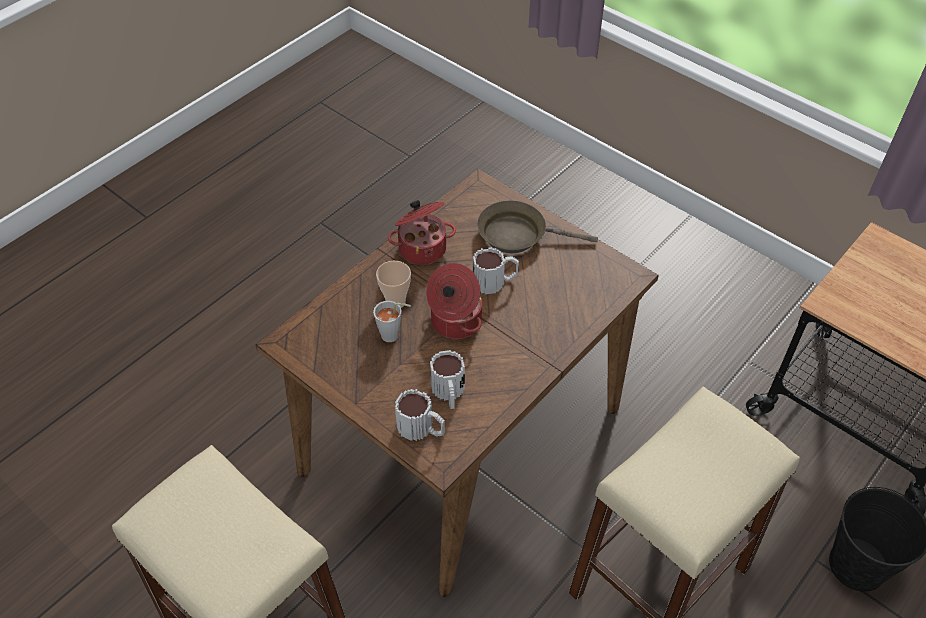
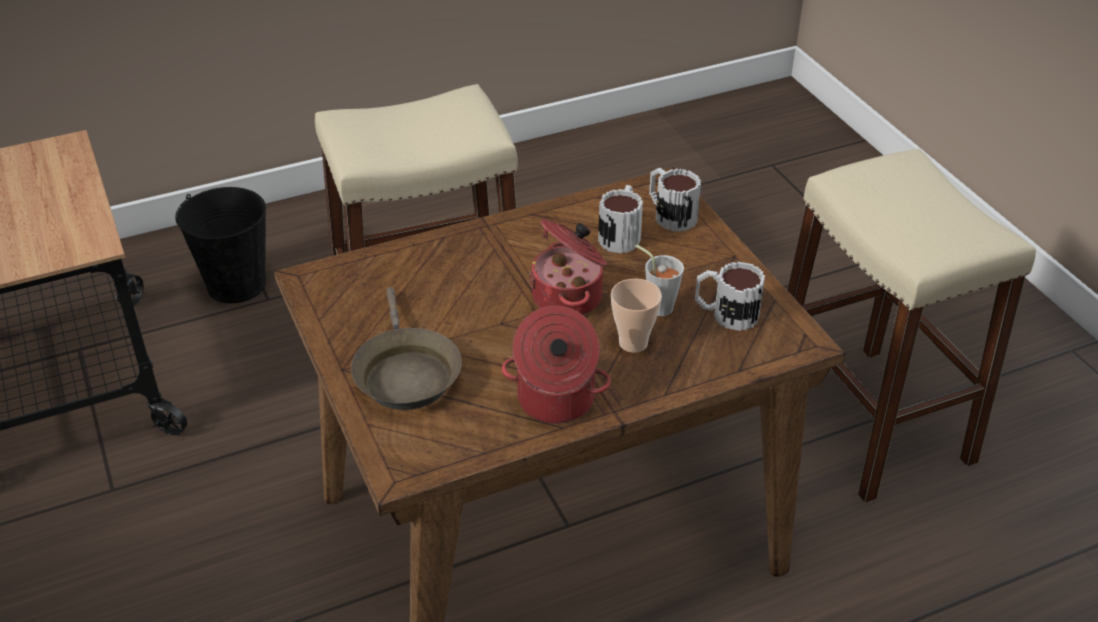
camera: 155 degrees left, 10 degrees down
(495, 281) = (484, 325): mug -> mug (726, 313)
(518, 235) = (405, 374): brown frying pan -> brown frying pan turned 45 degrees clockwise

